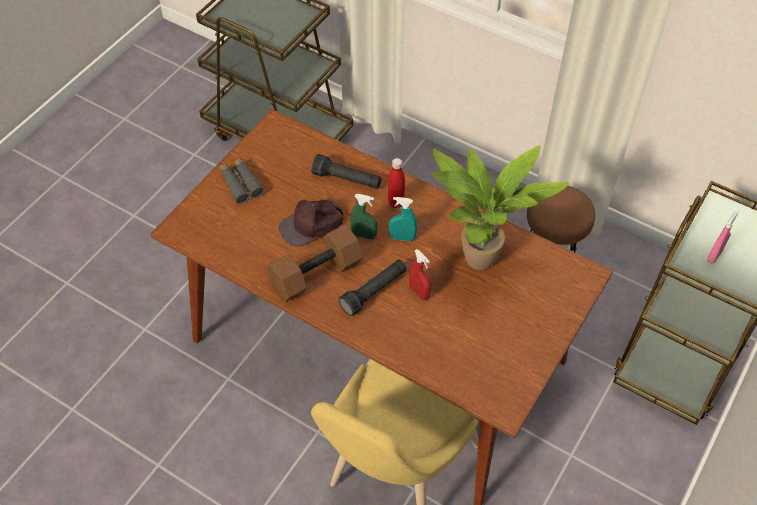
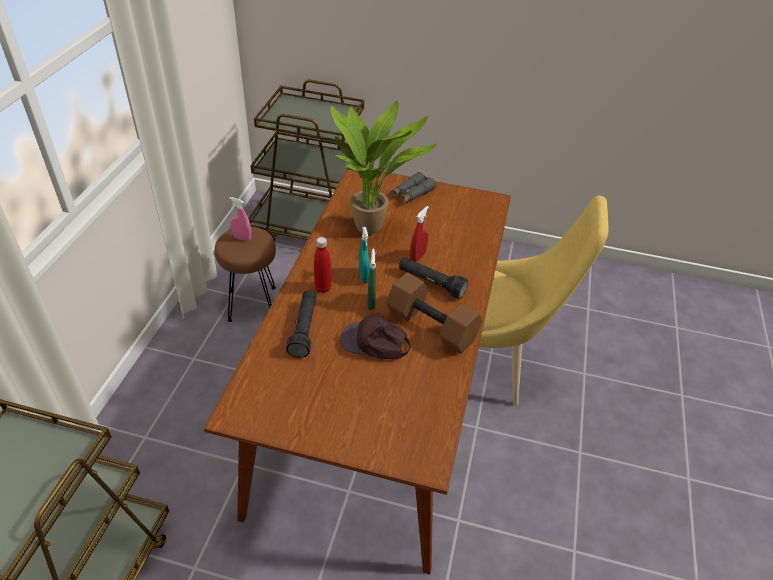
camera: 110 degrees left, 10 degrees down
(240, 184) = (339, 421): grey binoculars -> grey binoculars (411, 193)
(311, 225) = (375, 343): brown cap -> brown cap turned 150 degrees clockwise
(714, 255) = (320, 122): pink spray bottle -> pink spray bottle (242, 238)

